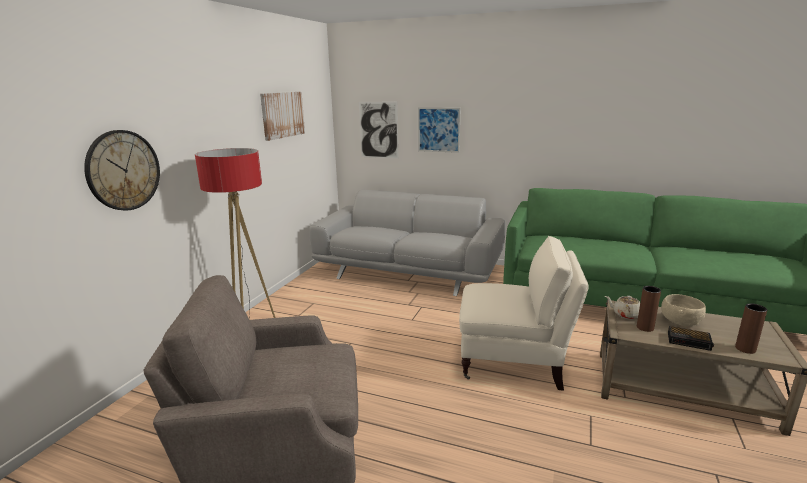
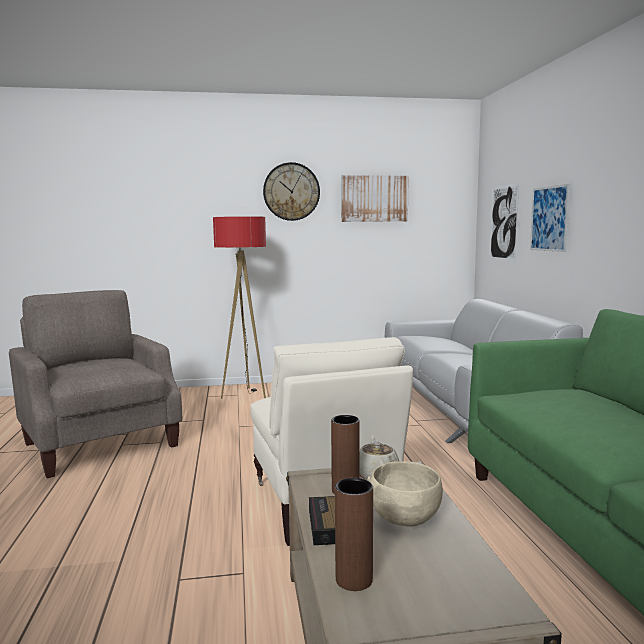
camera: 60 degrees right, 10 degrees down
(123, 170) = (175, 224): wall clock -> wall clock (291, 191)

